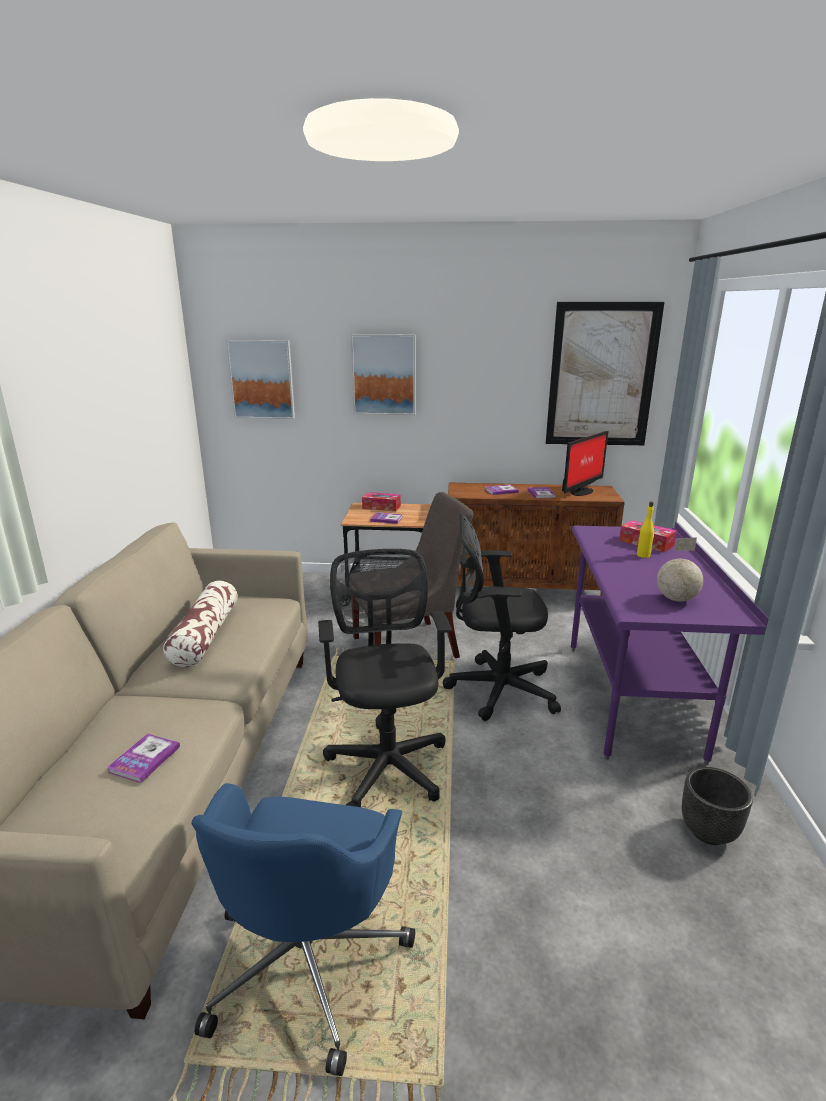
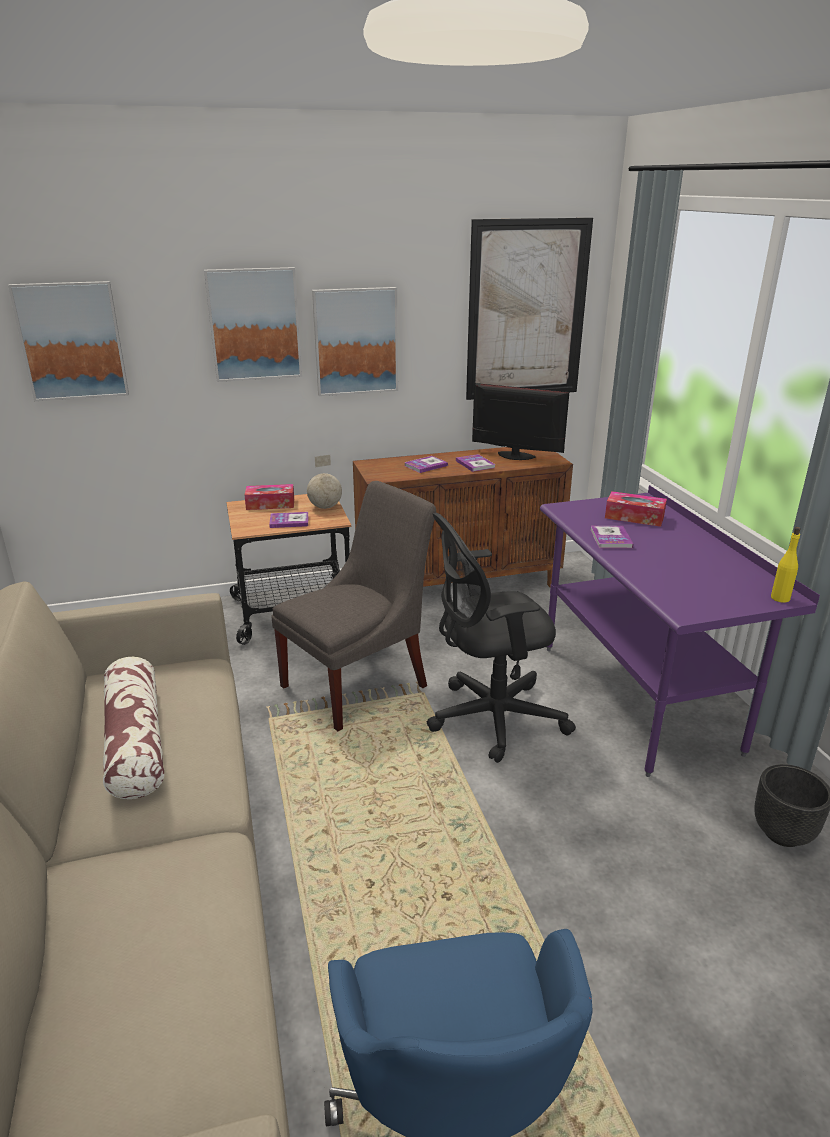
camera: 20 degrees left, 5 degrees up
(144, 759) = (174, 958): book -> book (611, 538)
(387, 763) = (414, 848): black office chair -> none
(458, 391) = (356, 341): none -> picture
(580, 492) = (516, 456): monitor -> monitor turned 90 degrees counterclockwise
(643, 555) = (643, 534): yellow bottle -> yellow bottle (780, 598)
(676, 599) = (714, 586): globe -> globe (325, 507)

